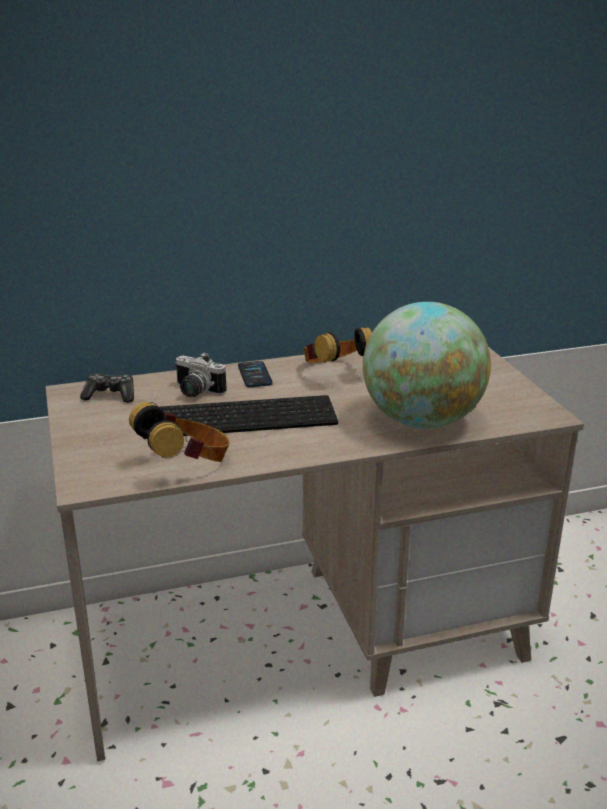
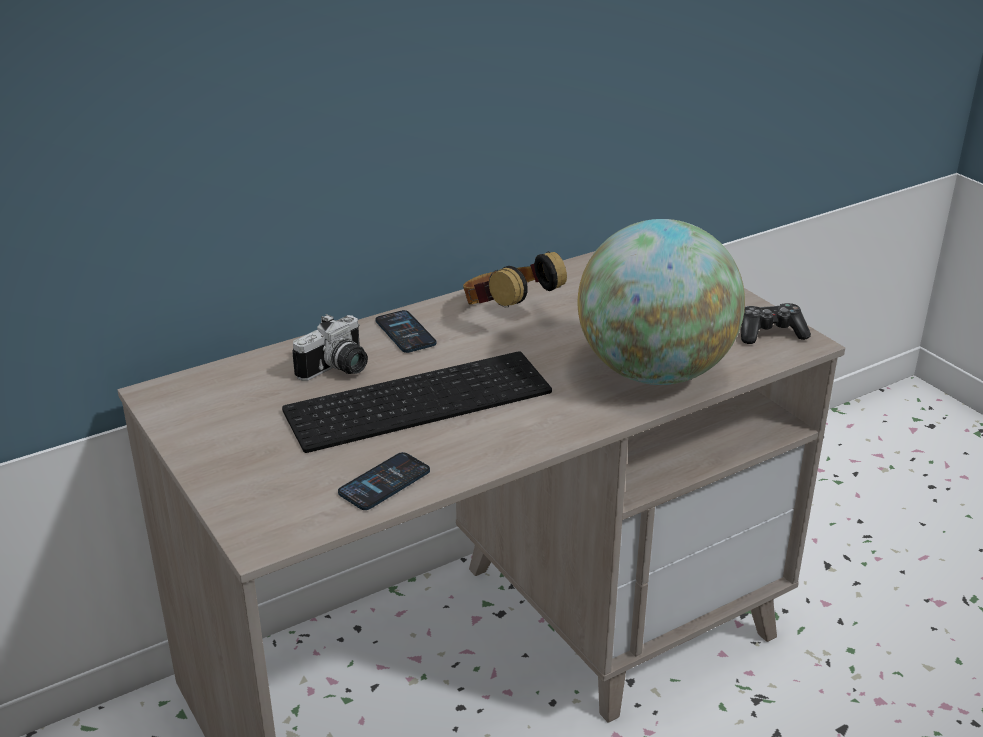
camera: 15 degrees left, 5 degrees up
(110, 395) = (222, 392): game controller -> game controller (770, 333)
(186, 464) = (384, 482): headphones -> phone
(195, 392) = (338, 370): camera -> camera turned 60 degrees counterclockwise

